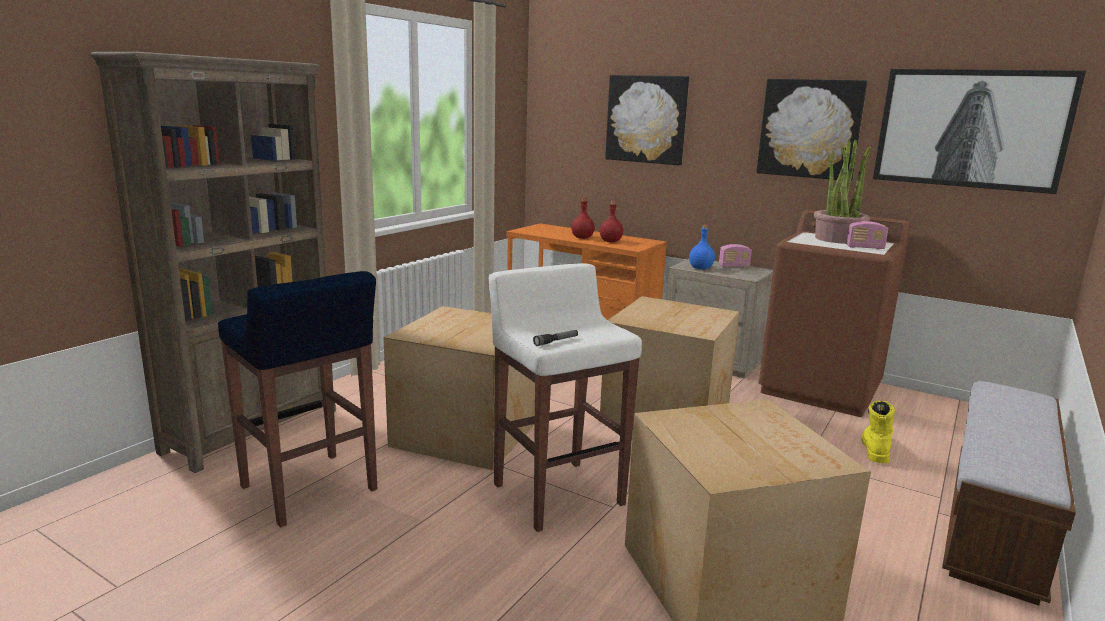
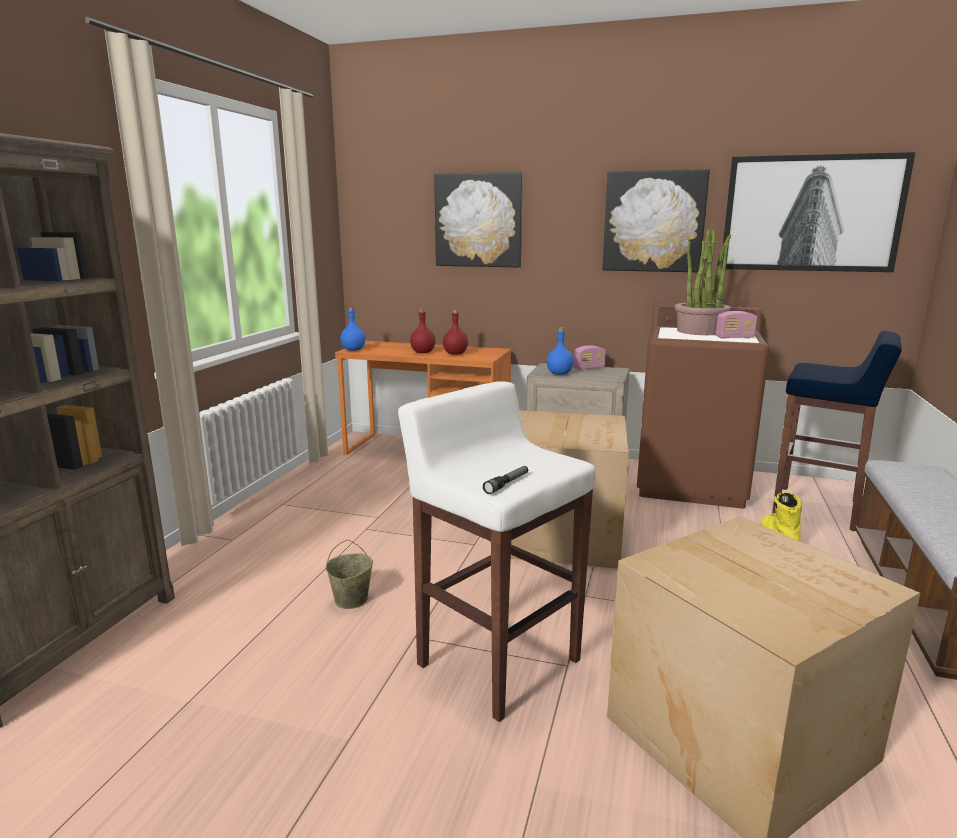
camera: 15 degrees left, 0 degrees up
(309, 489) = (175, 725): blue stool -> blue stool (818, 508)
(463, 433) = (351, 600): cardboard box -> beige bucket
(523, 230) = (353, 350): none -> blue bottle

